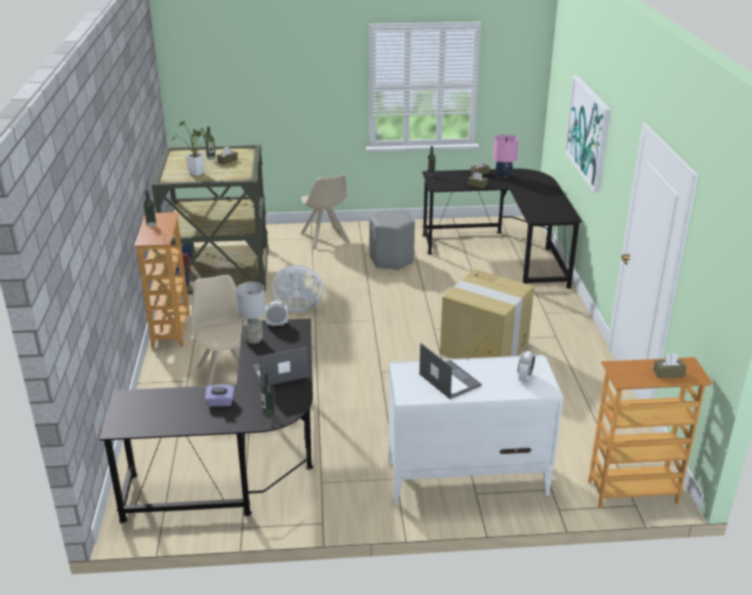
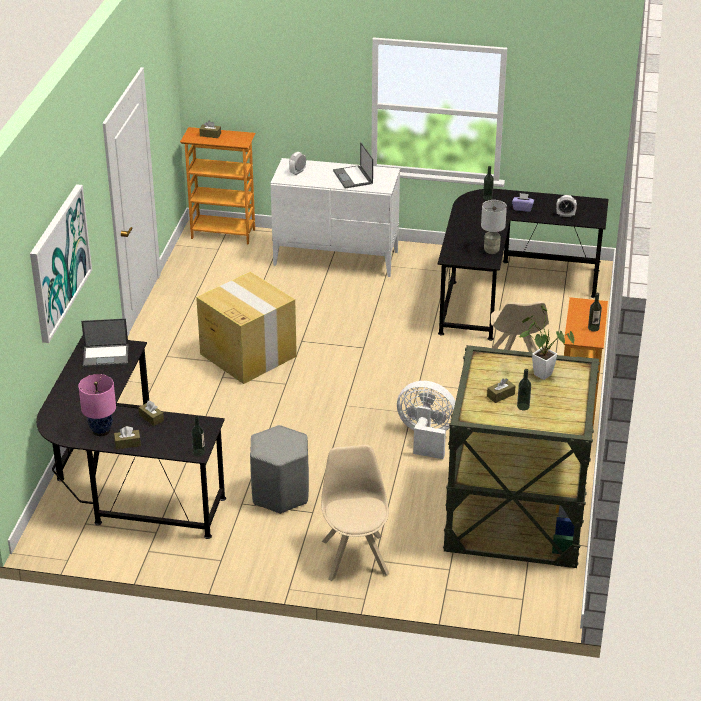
camera: 165 degrees left, 5 degrees up
(277, 324) = (468, 262): alarm clock -> alarm clock (565, 215)
(279, 372) = (474, 223): laptop -> laptop (106, 355)

